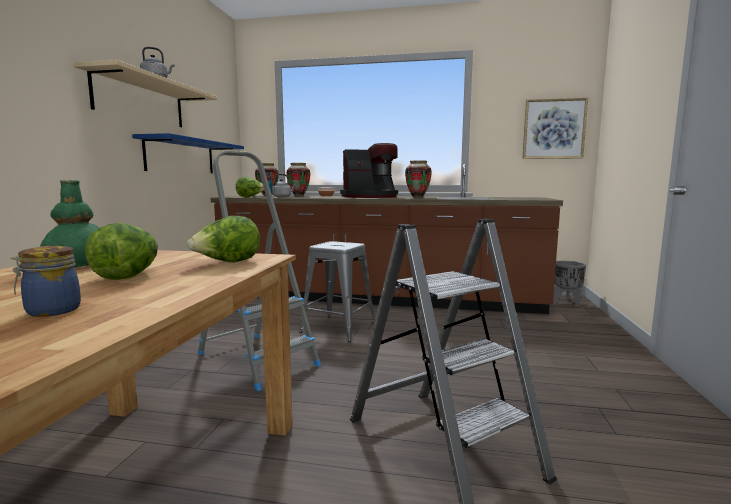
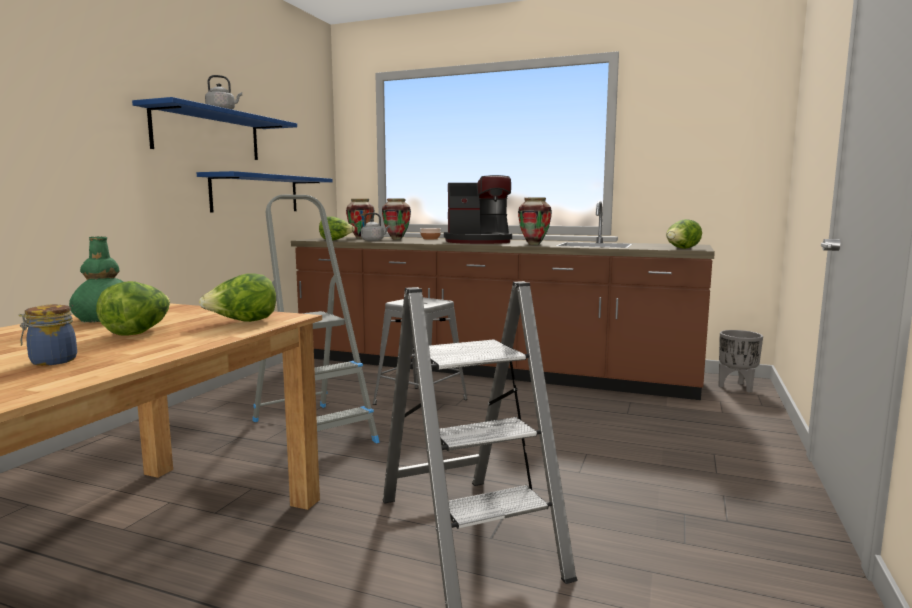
camera: 10 degrees right, 0 degrees up
(141, 101) = (208, 134): beige shelf -> blue shelf
(535, 199) = (682, 249): none -> lettuce
(554, 129) = (727, 153): picture -> none

